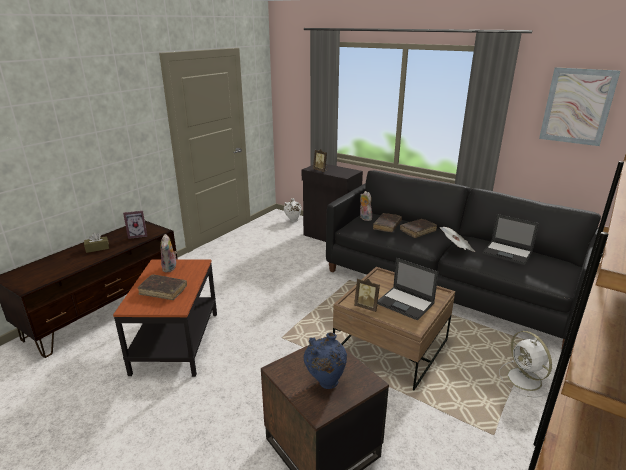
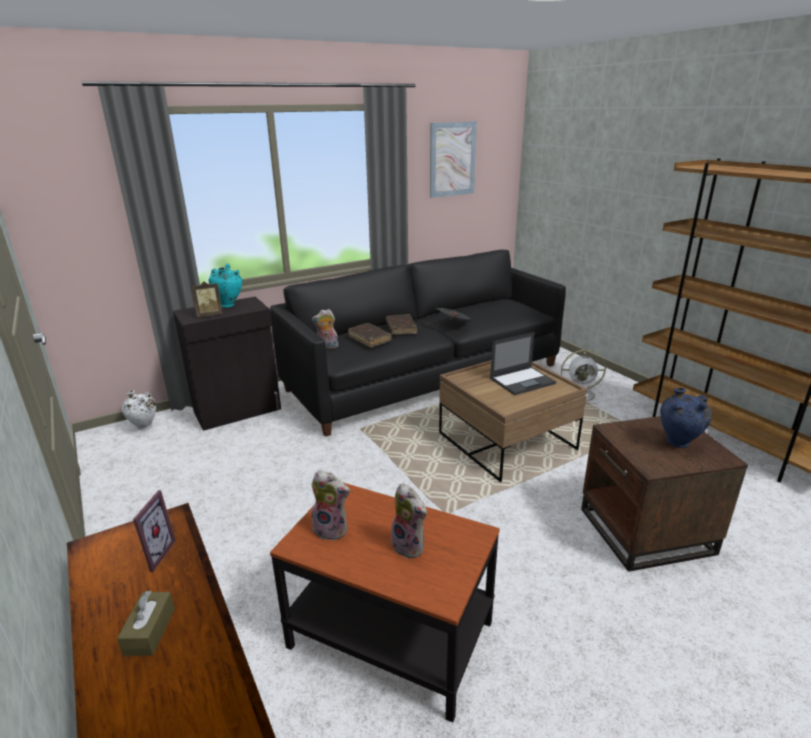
camera: 65 degrees left, 0 degrees up
(163, 291) = (410, 546): brown book -> plush toy
(340, 170) = (229, 305): none -> turquoise vase
(367, 307) = (518, 401): picture frame -> none
(508, 253) = (481, 309): laptop -> none

